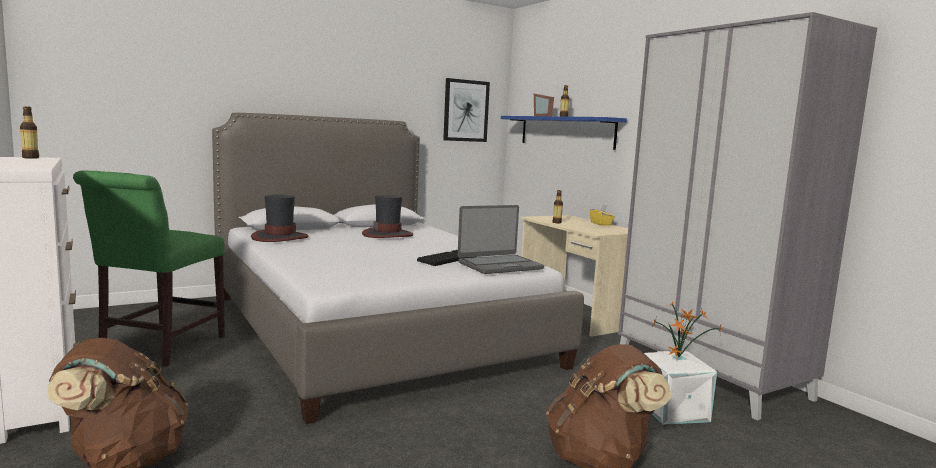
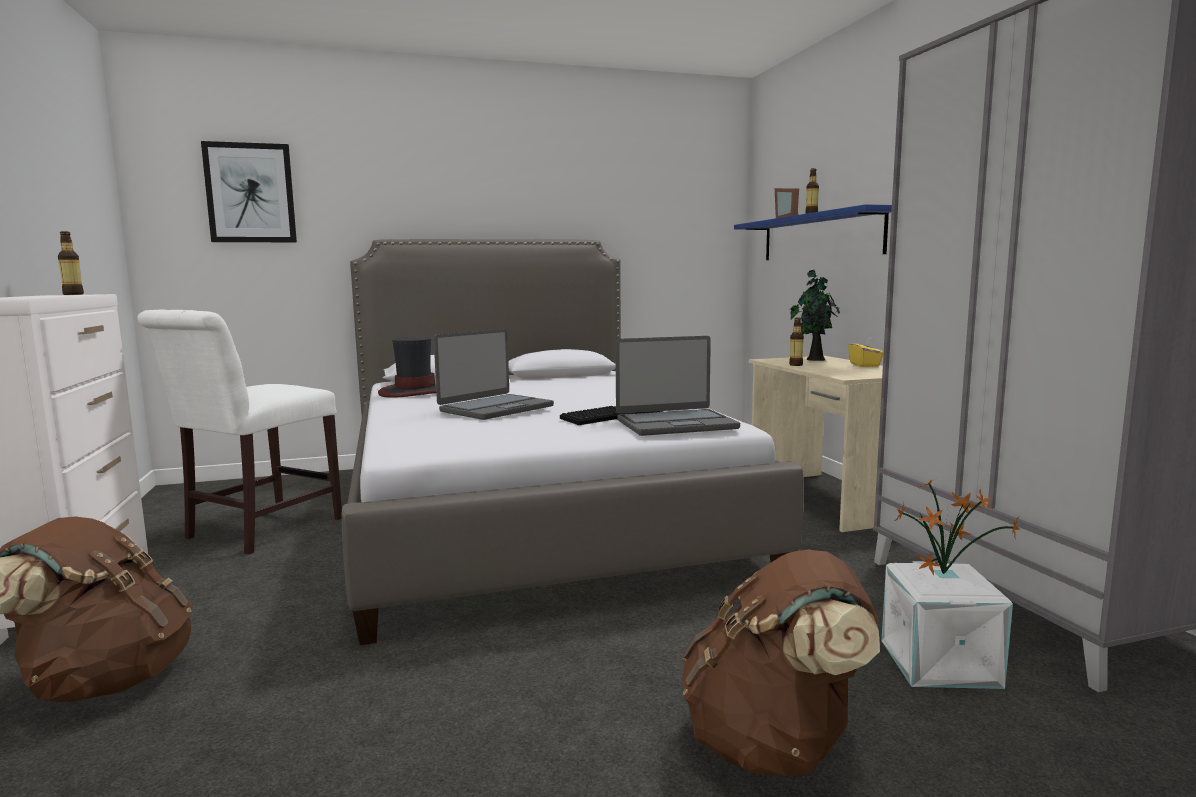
camera: 15 degrees right, 0 degrees up
(158, 348) = (257, 530): green chair -> white chair
(363, 252) = (495, 408): none -> laptop
(388, 234) = (558, 387): hat -> none
(466, 110) = (686, 222): picture -> picture (250, 193)
(564, 218) = (814, 359): none -> potted plant

